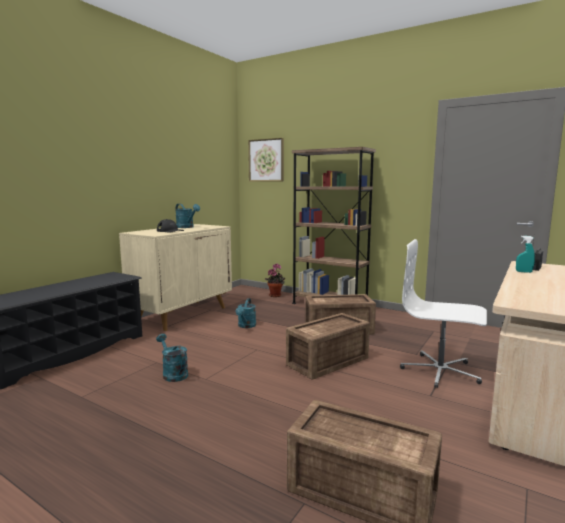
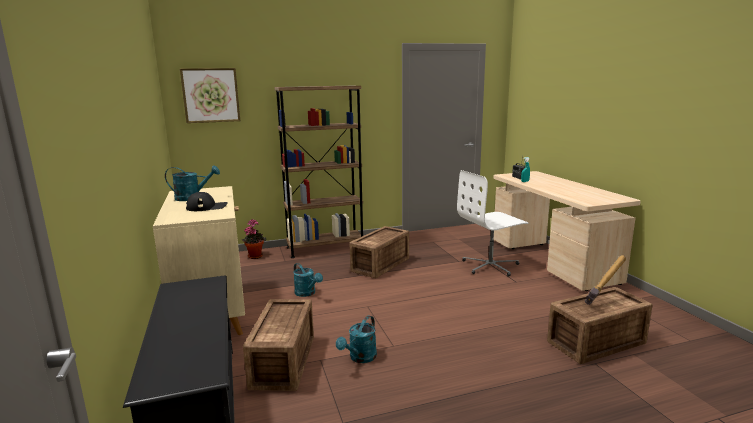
camera: 50 degrees left, 5 degrees up
(173, 373) = (360, 358): turquoise watering can -> turquoise watering can turned 60 degrees counterclockwise
(329, 362) = (431, 289): crate -> crate (285, 360)
(374, 435) = (604, 302): none -> hammer

